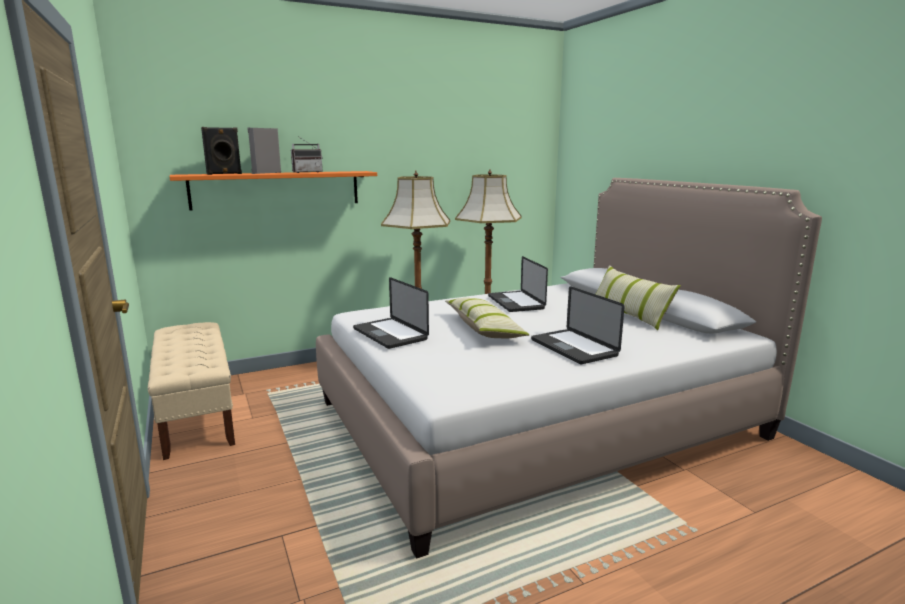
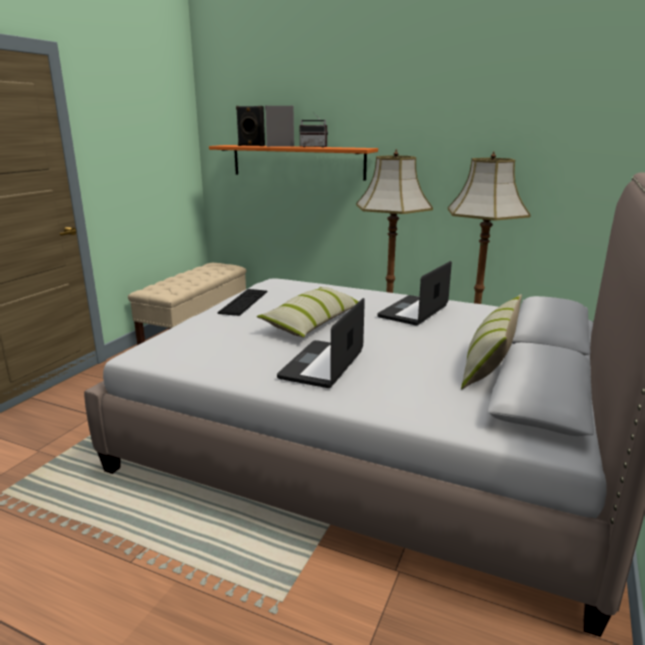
camera: 50 degrees right, 5 degrees up
(390, 334) = (244, 302): laptop -> keyboard

